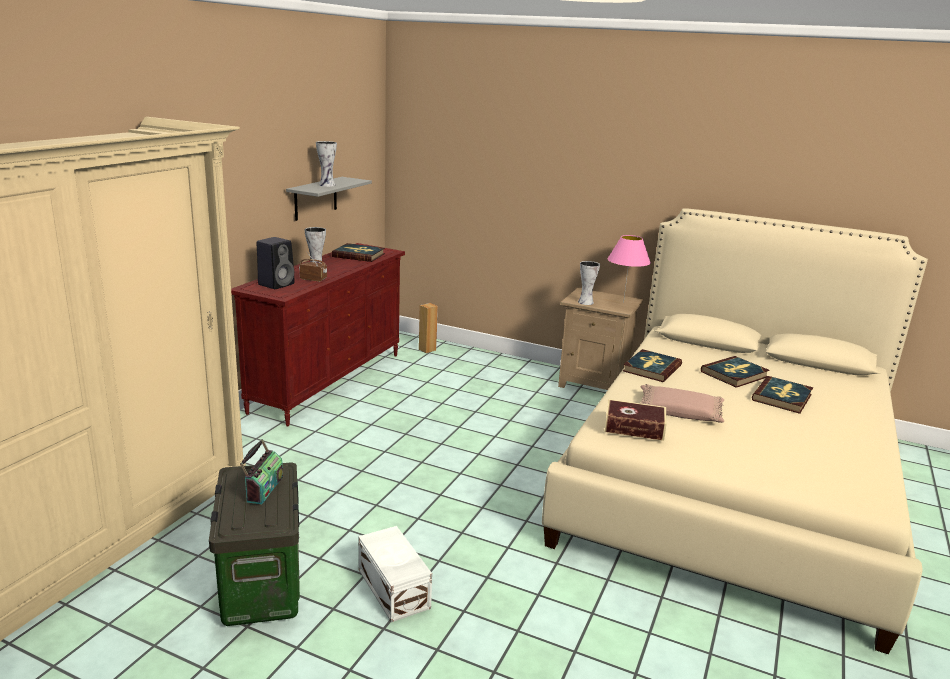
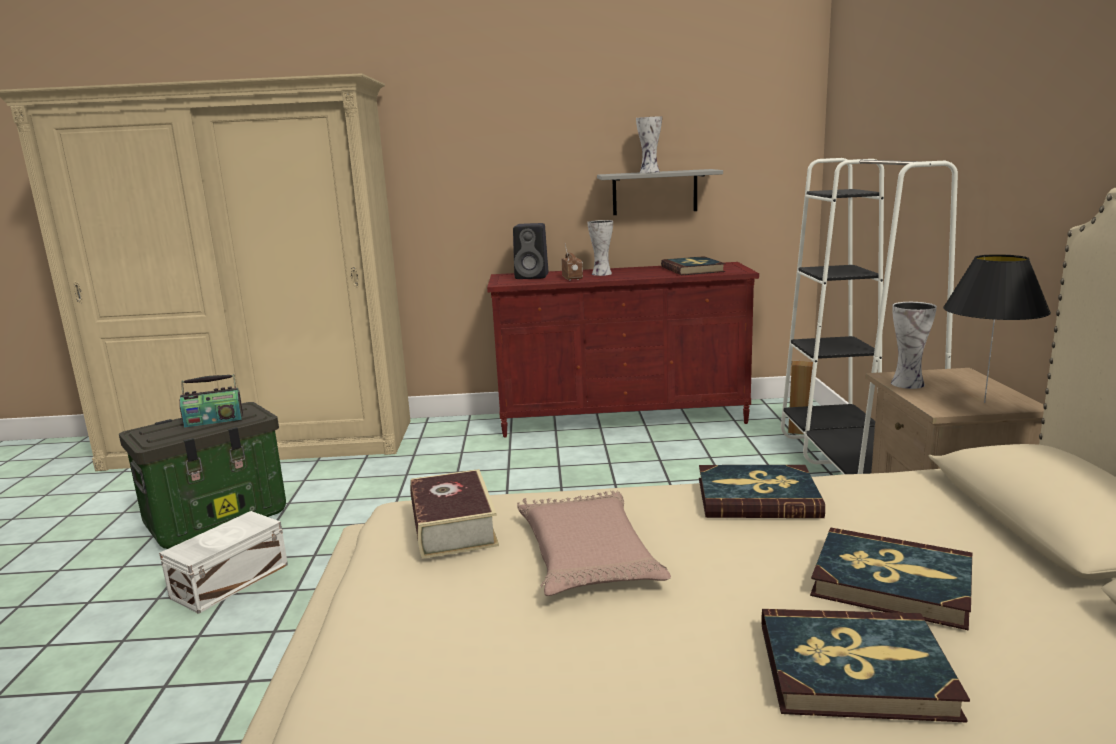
camera: 65 degrees right, 5 degrees down
(495, 362) = (852, 473): none -> black clothes rack
(623, 302) = (984, 402): pink table lamp -> black table lamp

